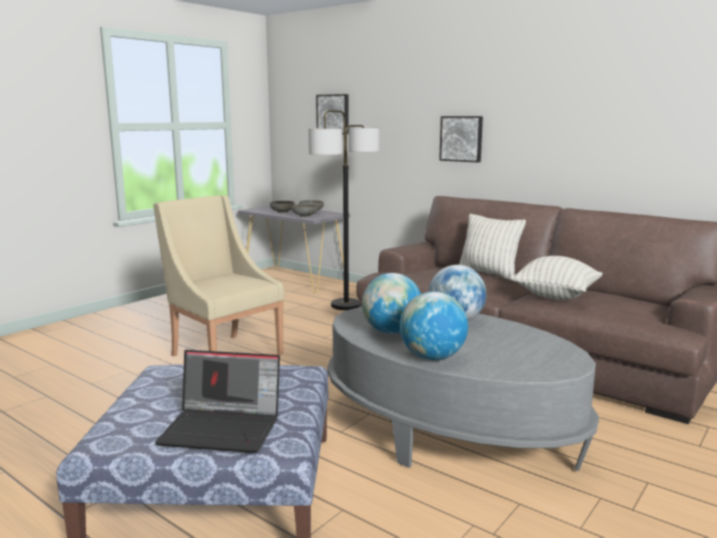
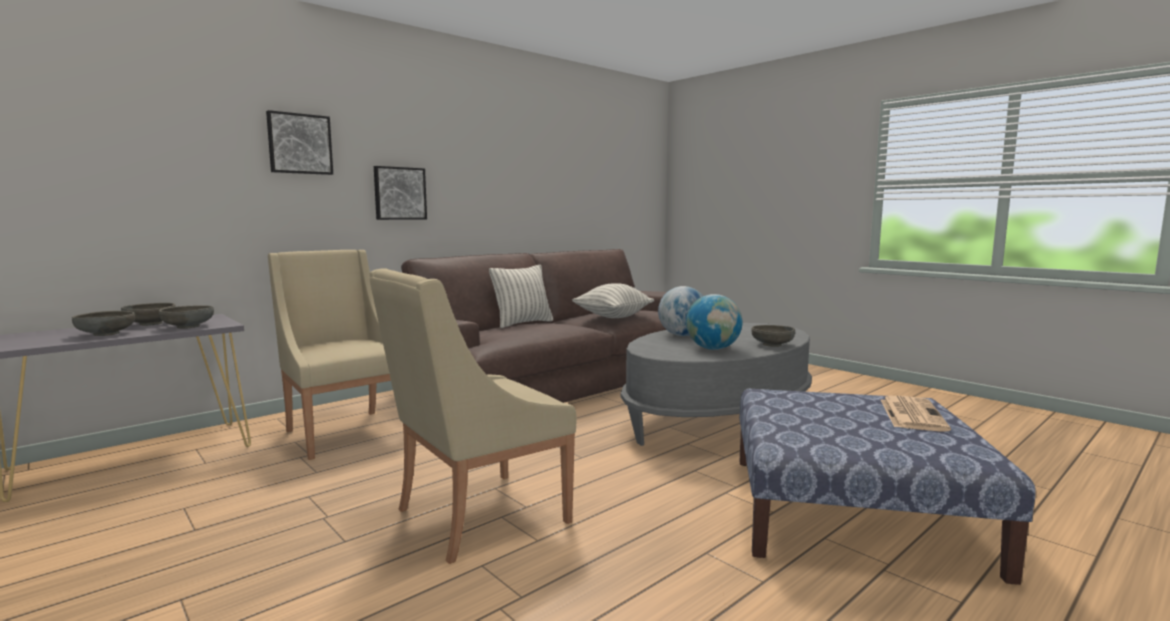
camera: 80 degrees left, 5 degrees down
(223, 428) = (911, 414): laptop -> newspaper
(333, 114) = (162, 151): picture -> picture (299, 144)
(346, 305) = (344, 432): floor lamp -> beige armchair
(432, 357) = (772, 345): globe -> grey bowl

